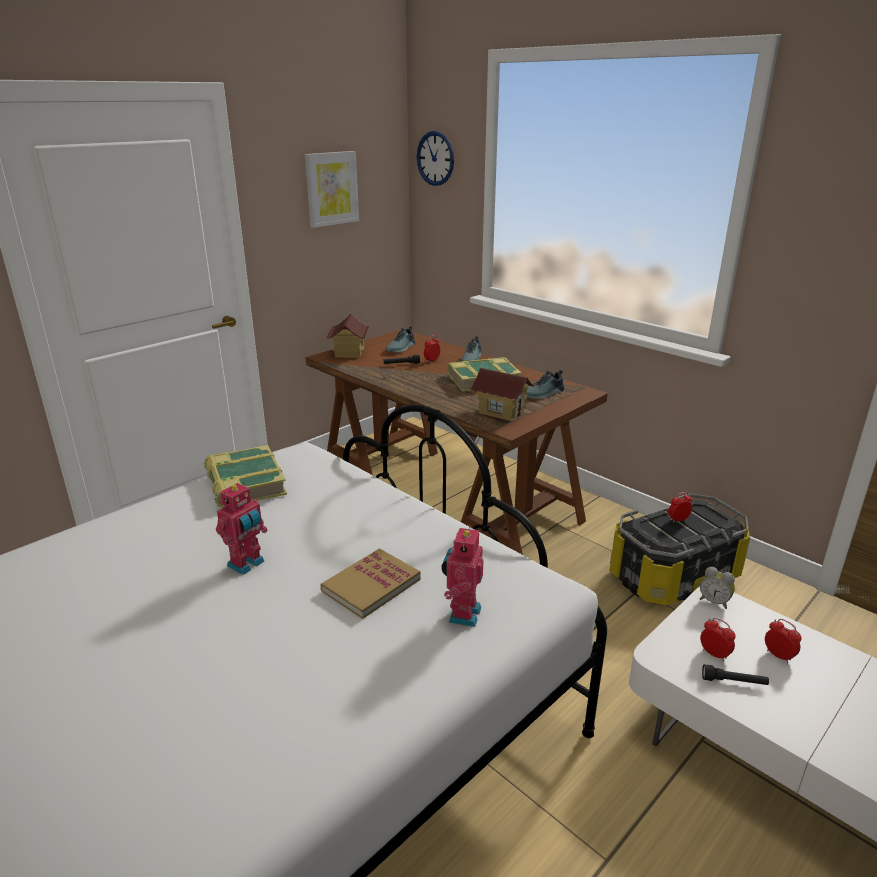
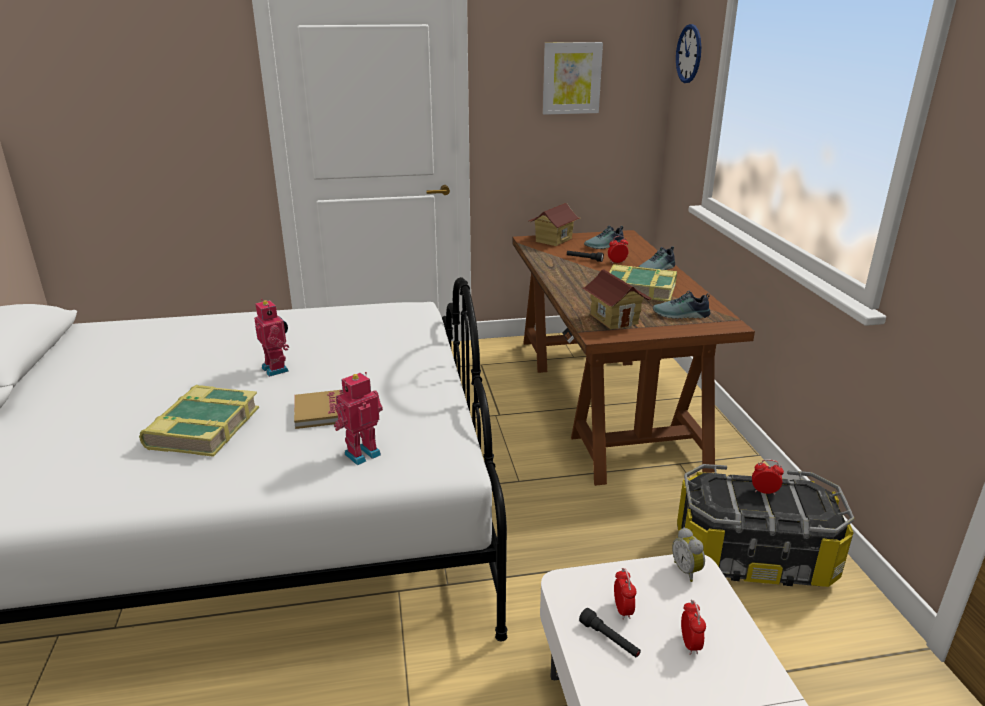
camera: 35 degrees right, 0 degrees up
(244, 484) = (347, 317): book -> book (202, 428)
(247, 564) = (277, 369): toy robot -> toy robot turned 105 degrees counterclockwise

